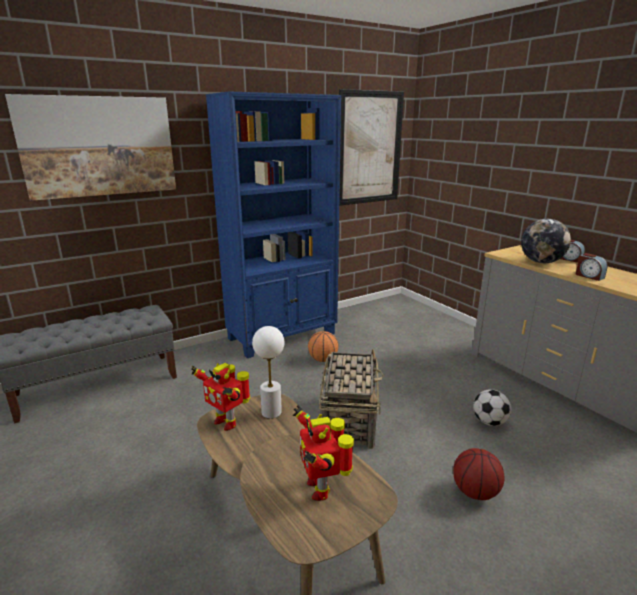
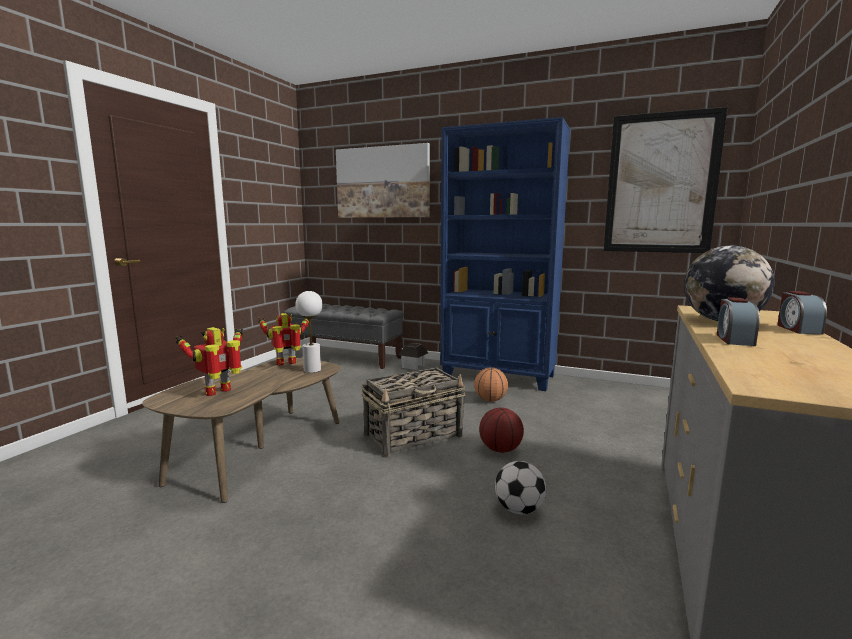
camera: 55 degrees right, 10 degrees down
(197, 360) = (413, 366): none -> toy house
(226, 422) = (287, 363): toy robot -> toy robot turned 60 degrees clockwise
(475, 492) = (374, 525): basketball -> basketball (500, 450)

